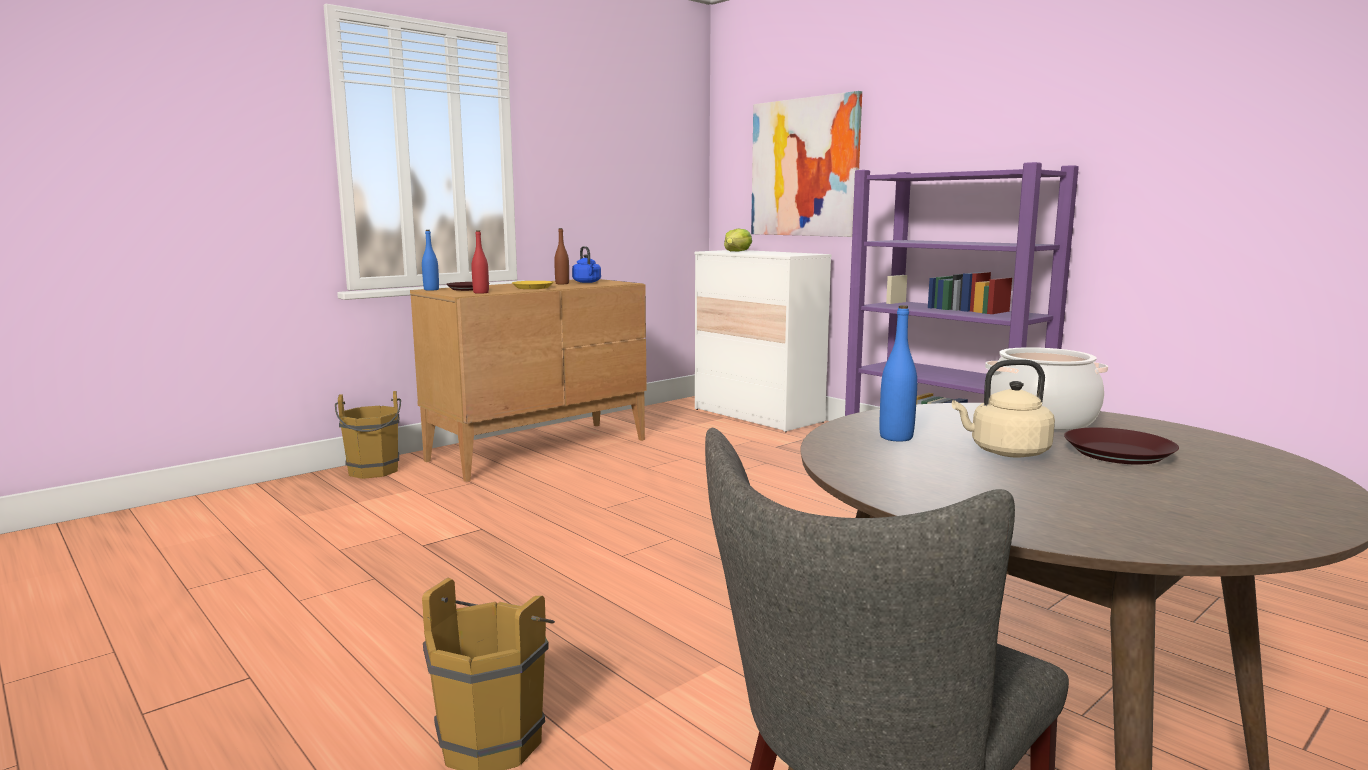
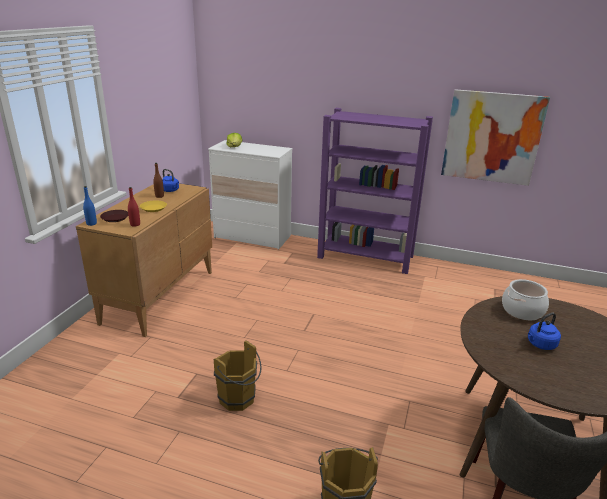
camera: 30 degrees left, 15 degrees up
(373, 472) = (75, 344): brown bucket -> brown bucket (239, 400)
(804, 168) = (270, 95): picture -> picture (492, 137)
(896, 437) = (498, 343): blue bottle -> none
(1005, 452) = (540, 344): beige kettle -> blue kettle
(1118, 453) = (568, 334): brown plate -> none

